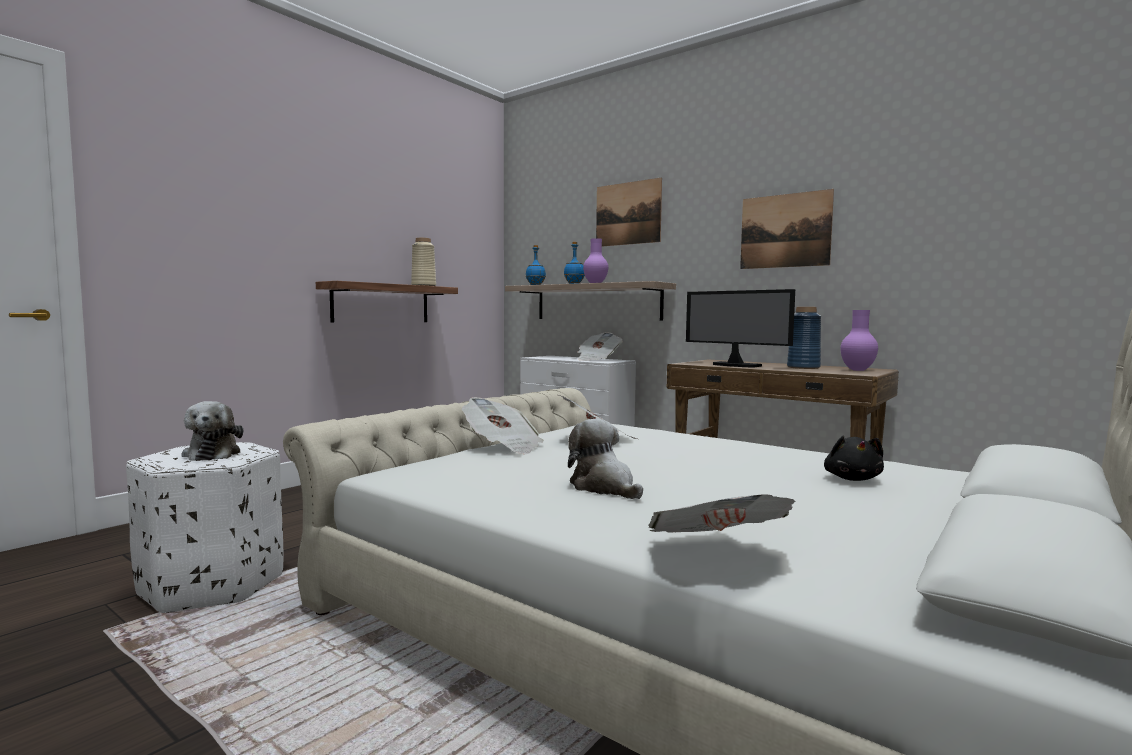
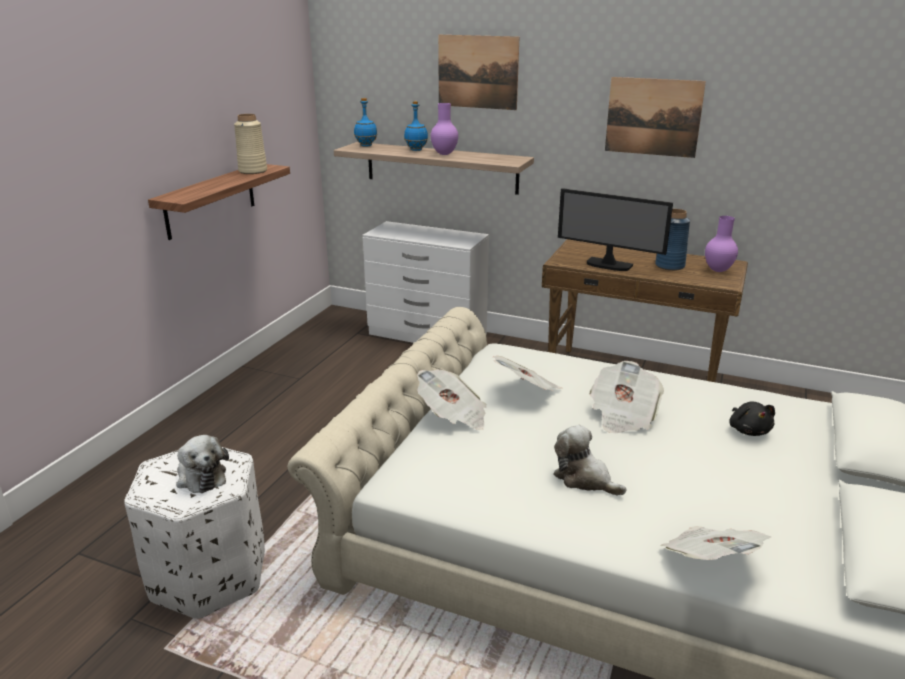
camera: 15 degrees left, 20 degrees up
(597, 359) = (450, 236): newspaper -> newspaper (623, 415)

